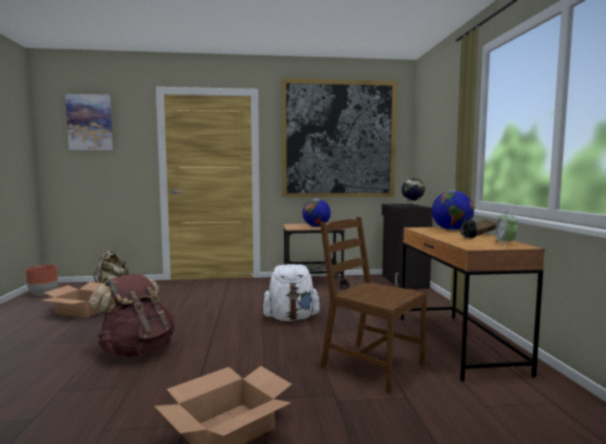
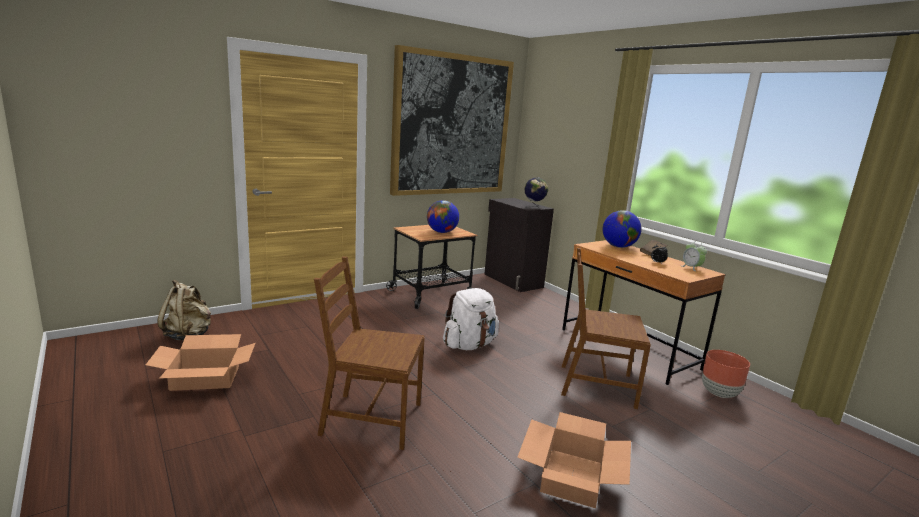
camera: 30 degrees left, 10 degrees up
(43, 294) = (86, 360): brown planter -> brown planter (719, 393)
(90, 122) = (118, 85): picture -> none
(137, 351) = (370, 419): brown backpack -> brown chair

